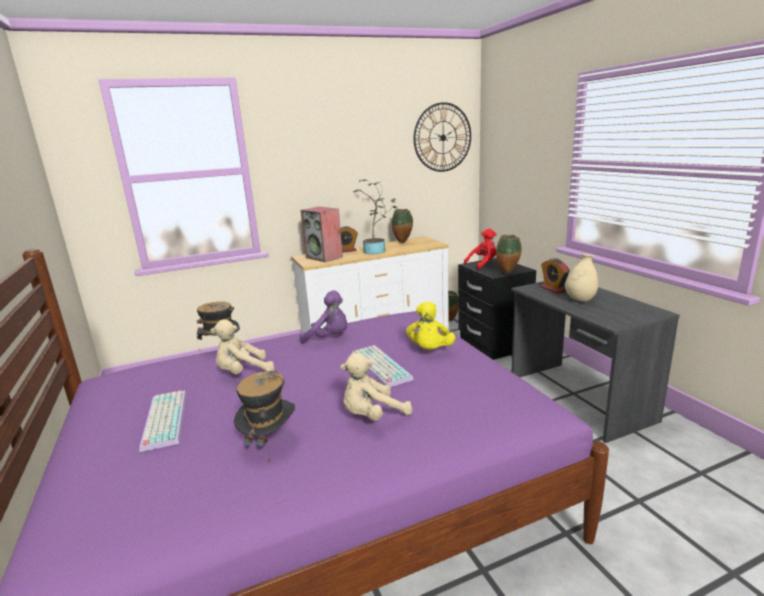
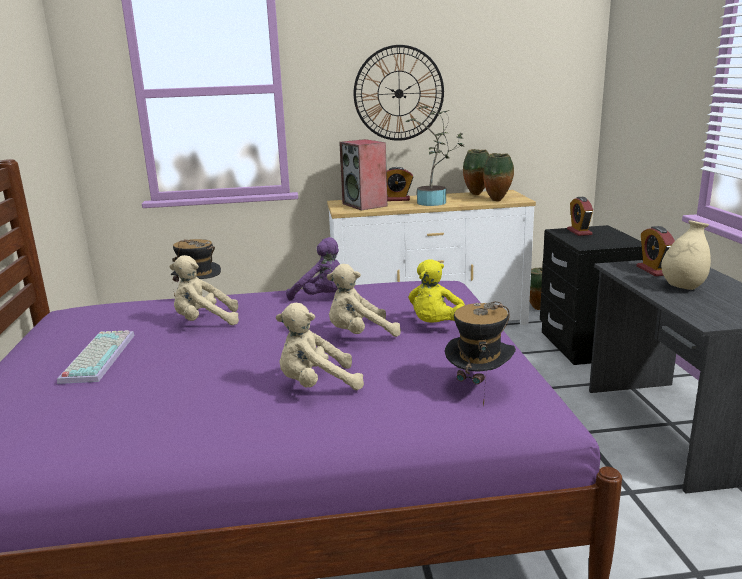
camera: 15 degrees right, 0 degrees up
(269, 443) = (188, 395): hat -> hat (479, 387)
(378, 366) = (359, 335): keyboard -> beige plush toy
(442, 137) = (548, 54): wall clock -> wall clock (399, 93)
(483, 264) = (579, 232): red plush toy -> alarm clock
(508, 273) = (606, 245): vase -> vase (498, 201)

